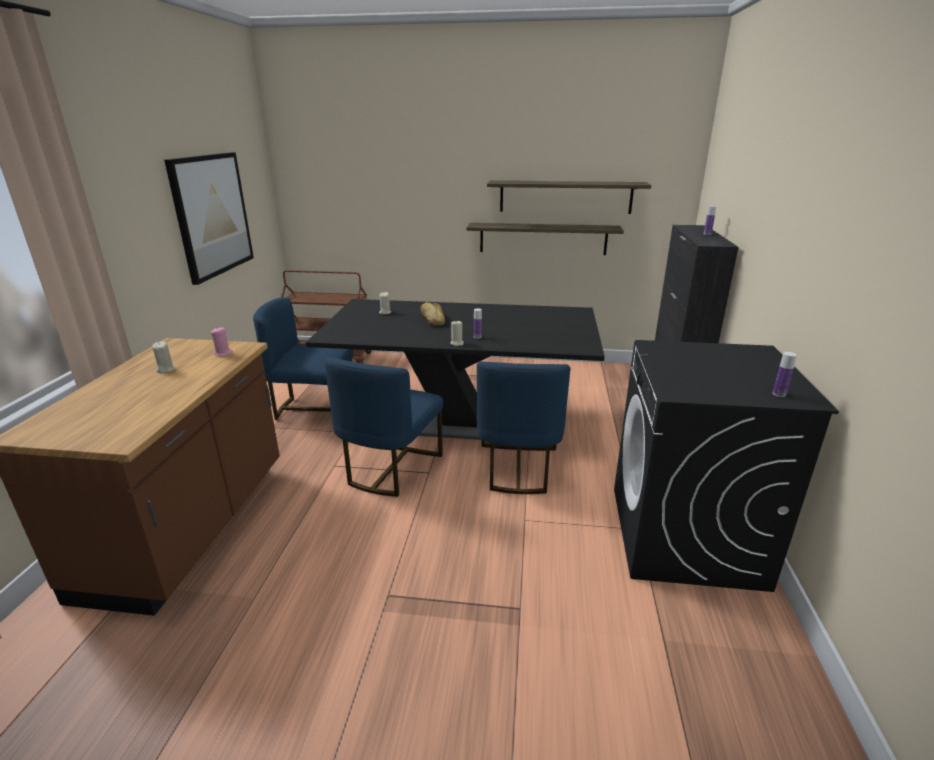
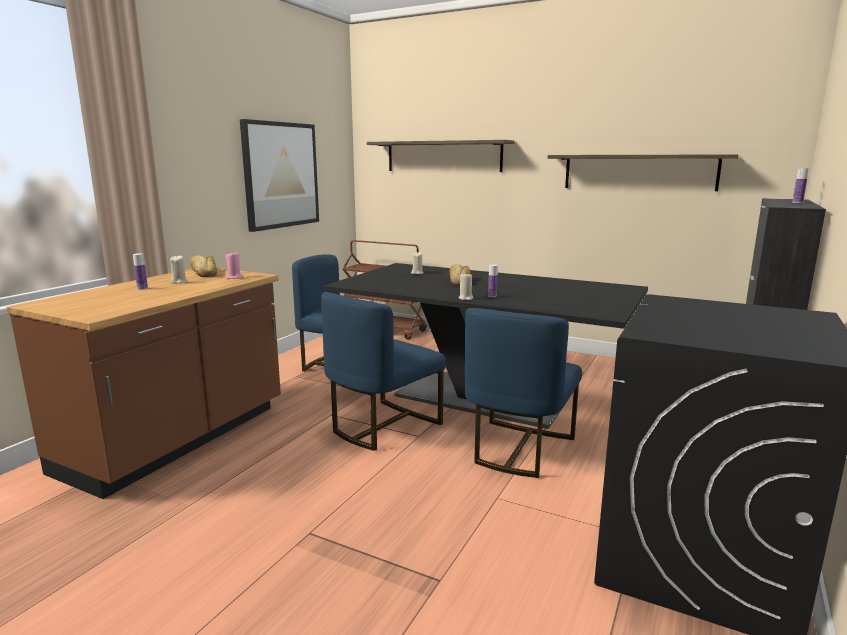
camera: 20 degrees right, 10 degrees down
(180, 350) = (204, 273): none -> bread
(543, 238) = (611, 218): shelf -> shelf (443, 156)
(779, 394) = (795, 348): bottle -> bottle (142, 288)

